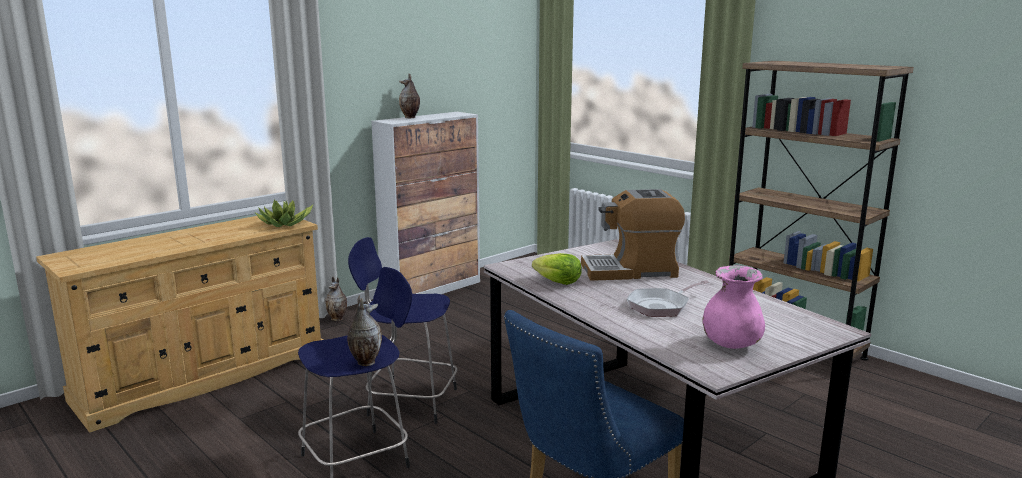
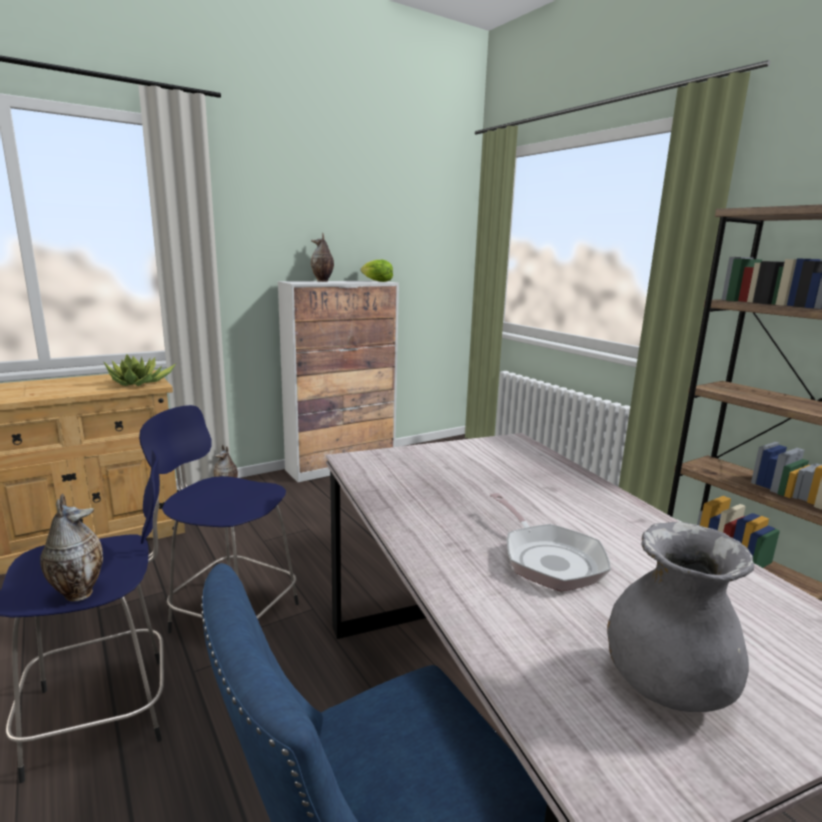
camera: 10 degrees right, 0 degrees up
(558, 282) = (406, 492): lettuce -> lettuce (377, 281)
(630, 270) = (522, 483): coffee machine -> none
(661, 306) = (548, 559): frying pan -> frying pan turned 90 degrees counterclockwise
(731, 344) = (666, 686): pink vase -> grey vase

